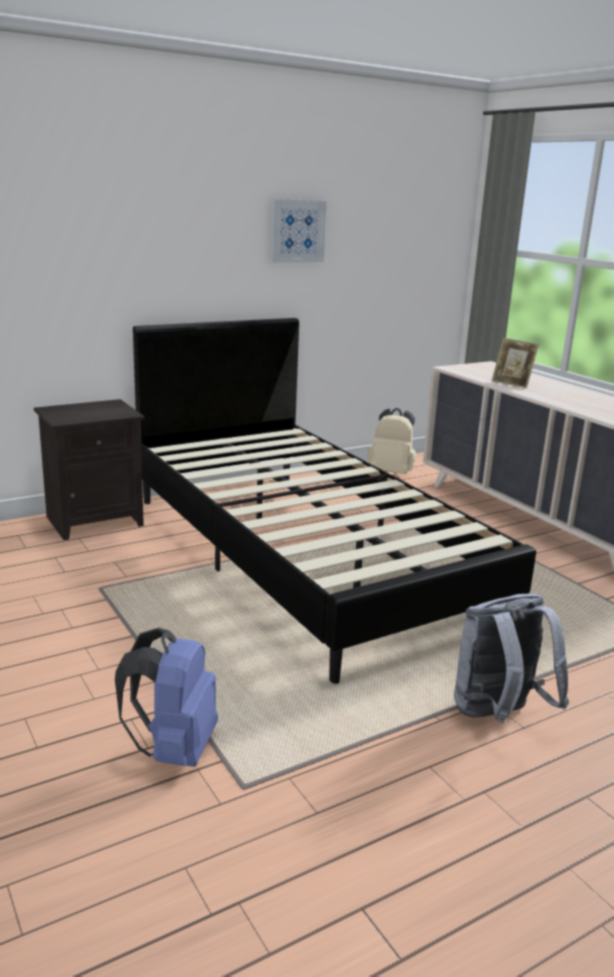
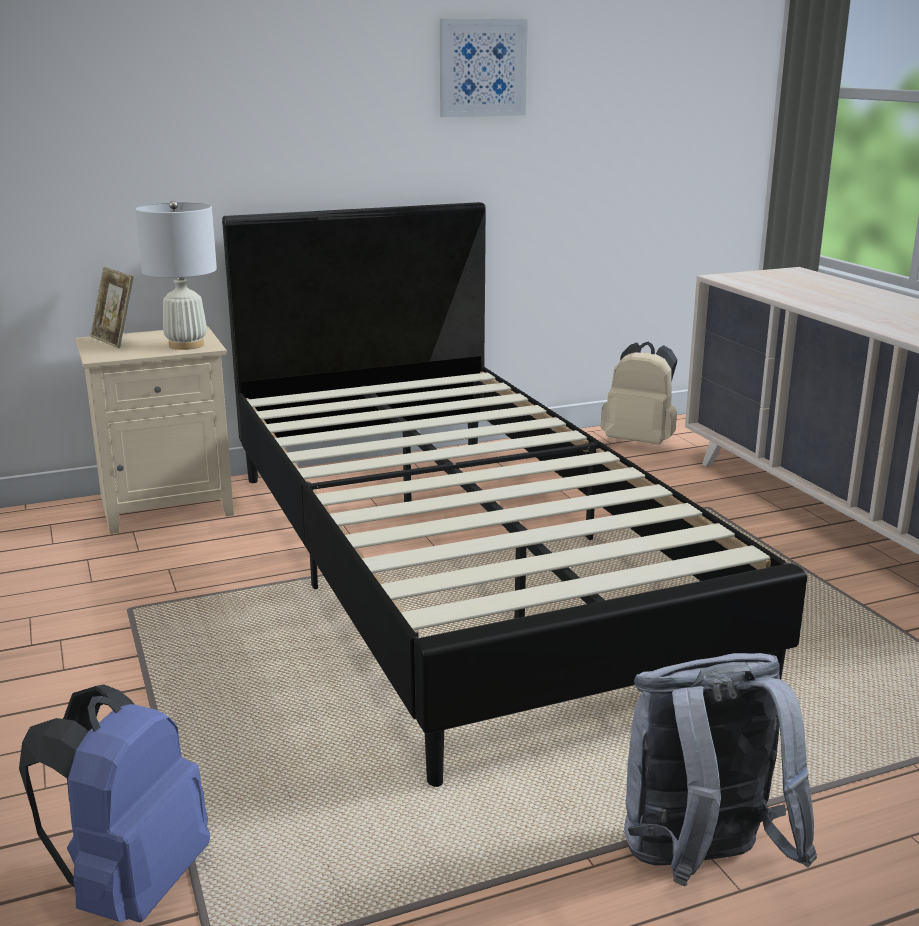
camera: 10 degrees right, 0 degrees up
(95, 520) = (168, 505): black nightstand -> beige nightstand
(115, 413) = (186, 345): none -> white table lamp
(512, 384) = (817, 299): picture frame -> picture frame (115, 341)

